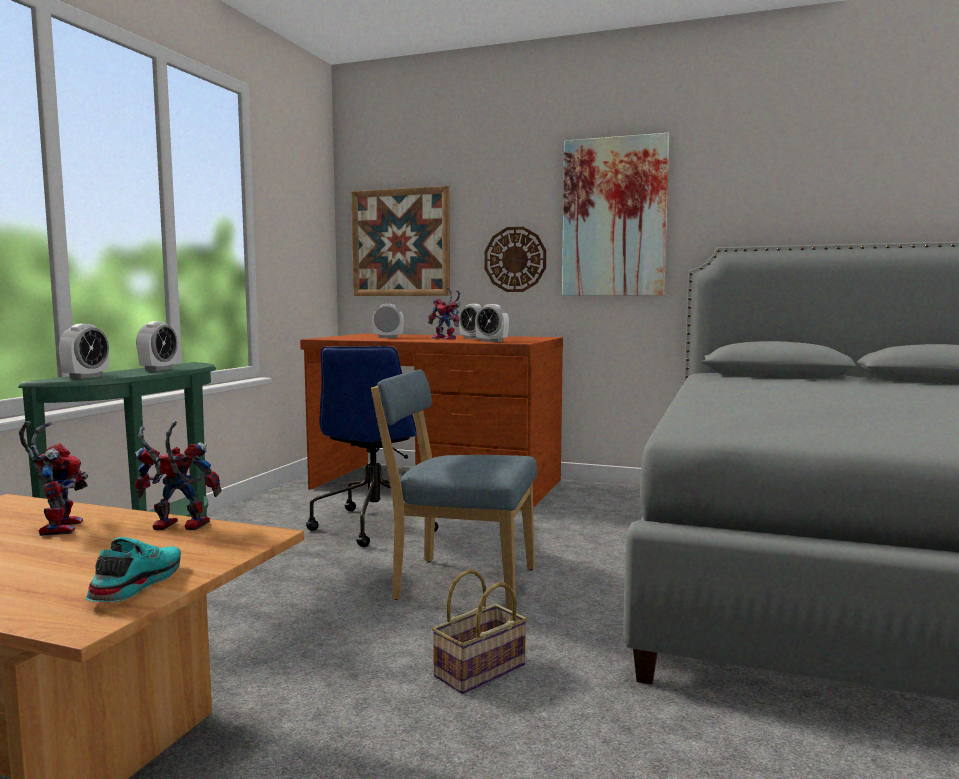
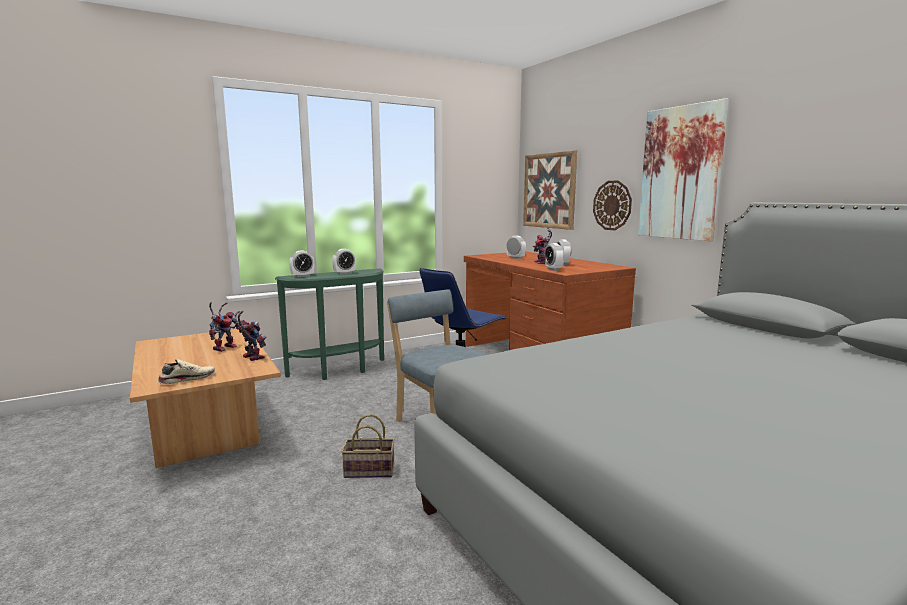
camera: 40 degrees right, 5 degrees up
(135, 585) = (187, 379): turquoise shoe -> beige shoe

